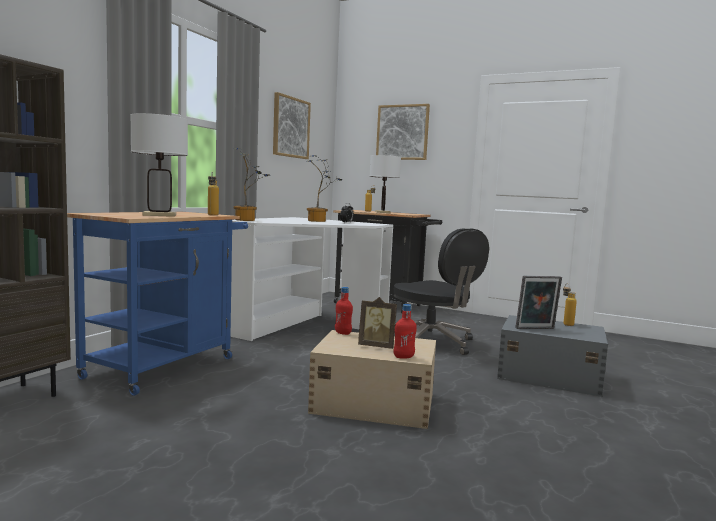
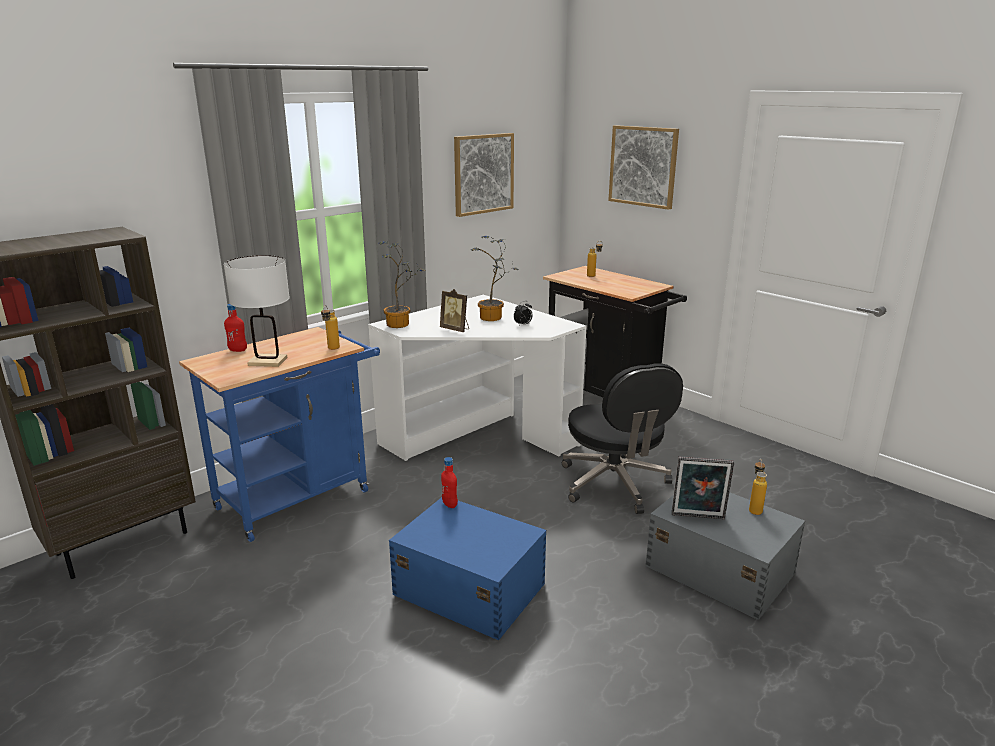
camera: 20 degrees right, 15 degrees up
(372, 403) = (468, 588): beige storage box -> blue storage box
(377, 346) = (467, 536): picture frame -> picture frame (455, 329)
(382, 212) = (604, 283): white table lamp -> none
(403, 357) = (479, 562): red bottle -> red bottle (238, 350)

